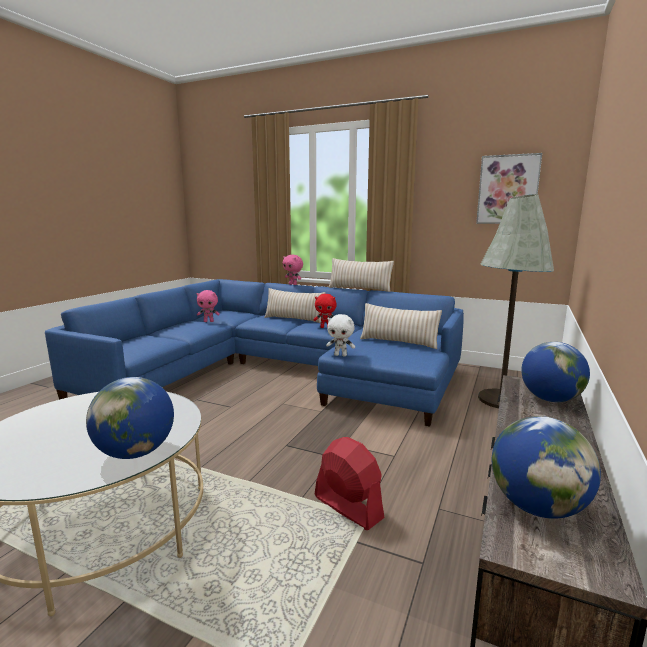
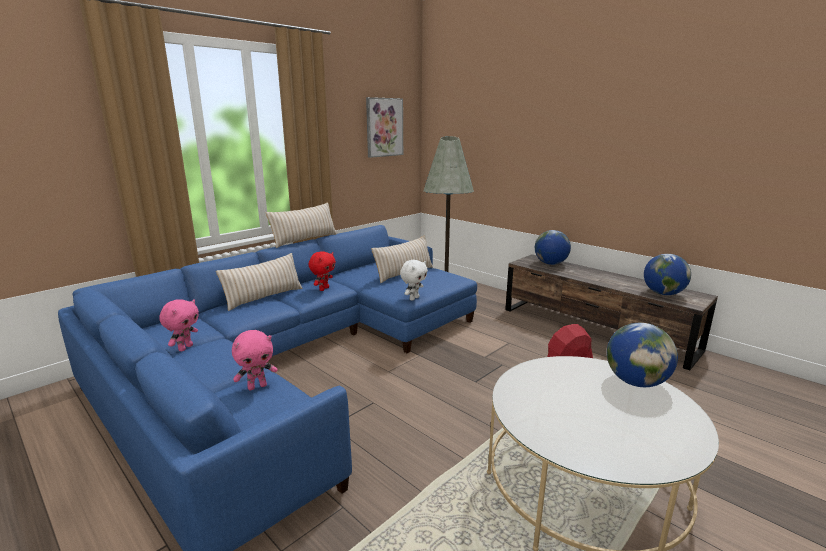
camera: 70 degrees left, 5 degrees up
(293, 284) = (222, 257): pink plush toy -> pink plush toy (257, 386)

